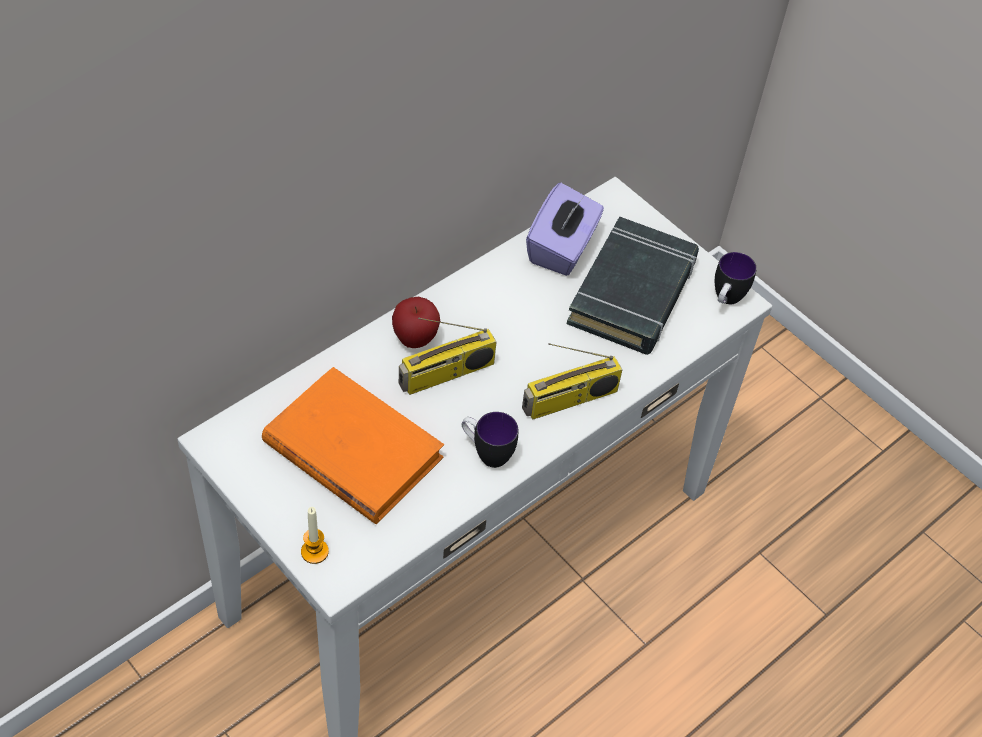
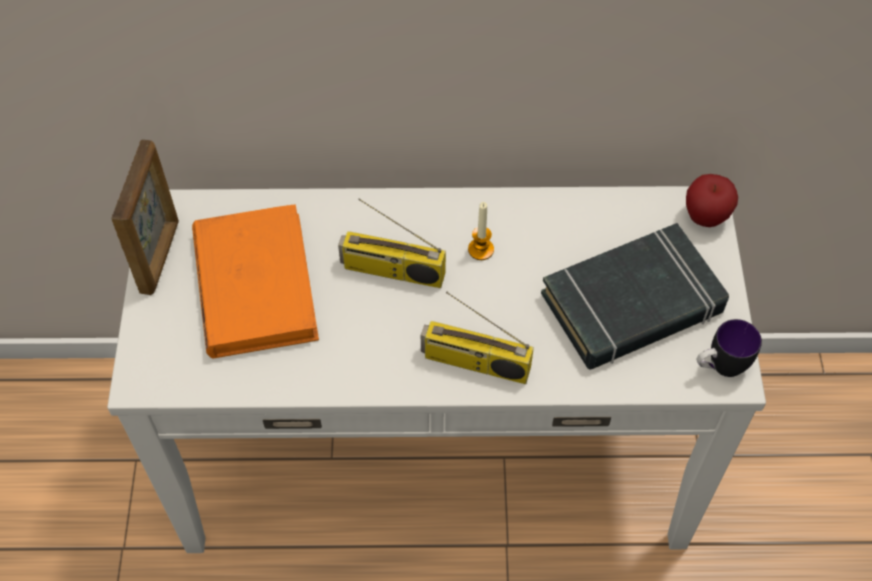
camera: 45 degrees right, 5 degrees up
(251, 477) = (160, 256): none -> picture frame
(314, 551) = (146, 347): candle -> candle (481, 249)
(415, 339) = (396, 225): apple -> apple (705, 217)
(486, 453) = (357, 361): mug -> none
(562, 248) = (606, 223): purple tissue box -> none

